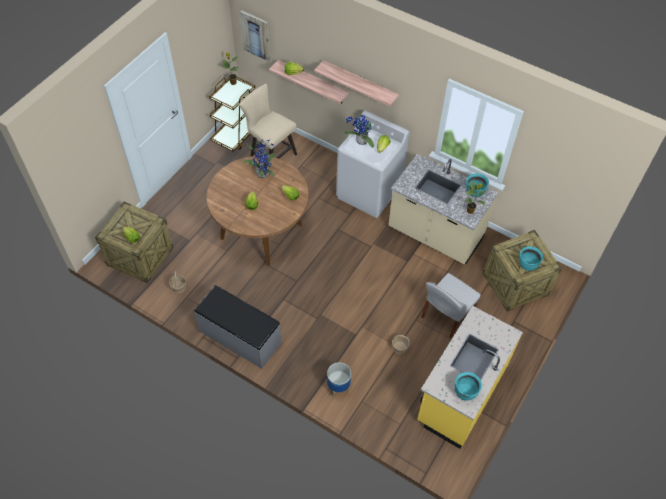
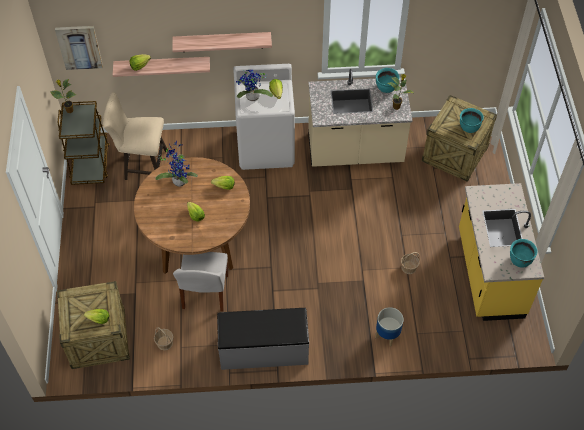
camera: 35 degrees left, 0 degrees up
(446, 316) = (423, 216): white chair -> white chair (205, 293)

